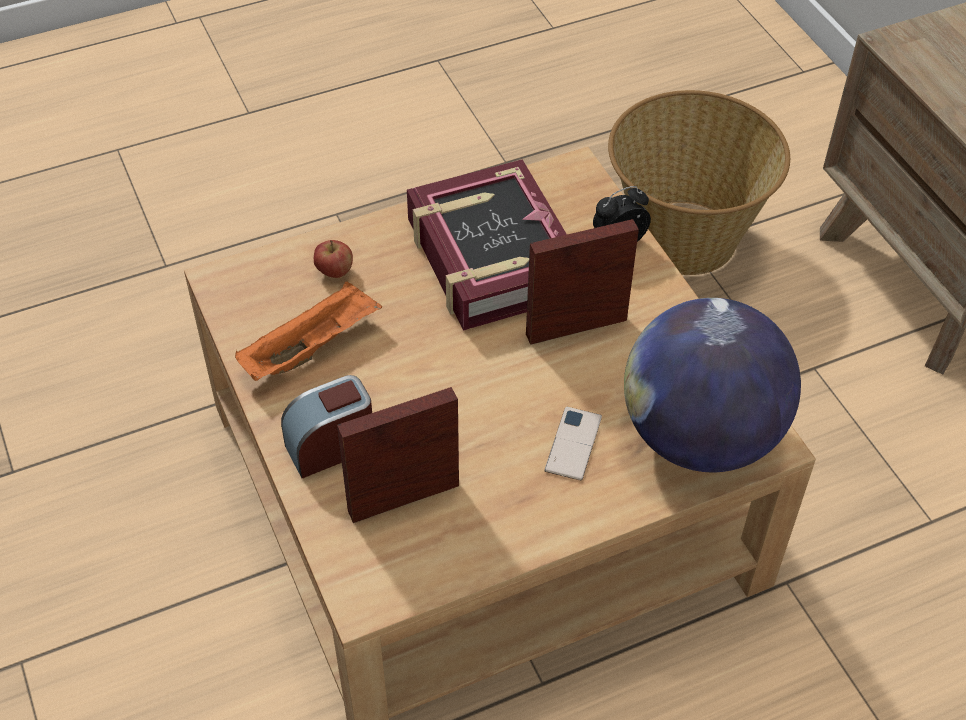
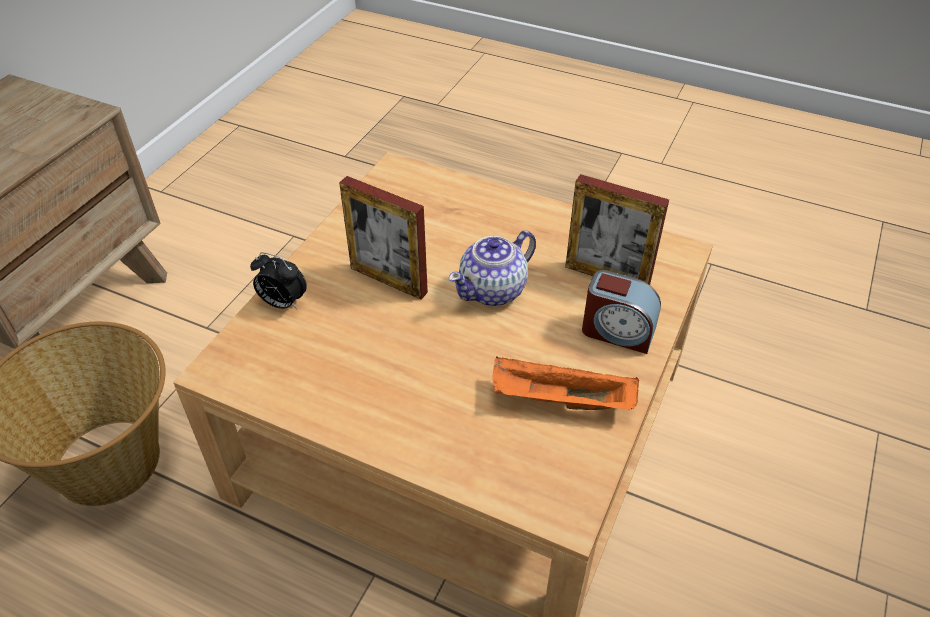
camera: 130 degrees left, 5 degrees down
(334, 271) = (476, 443): apple -> none
(481, 394) = (493, 290): none -> teapot
(491, 258) = (365, 360): book -> none
(573, 444) = (483, 233): phone -> none
(700, 436) = (419, 192): globe -> none

